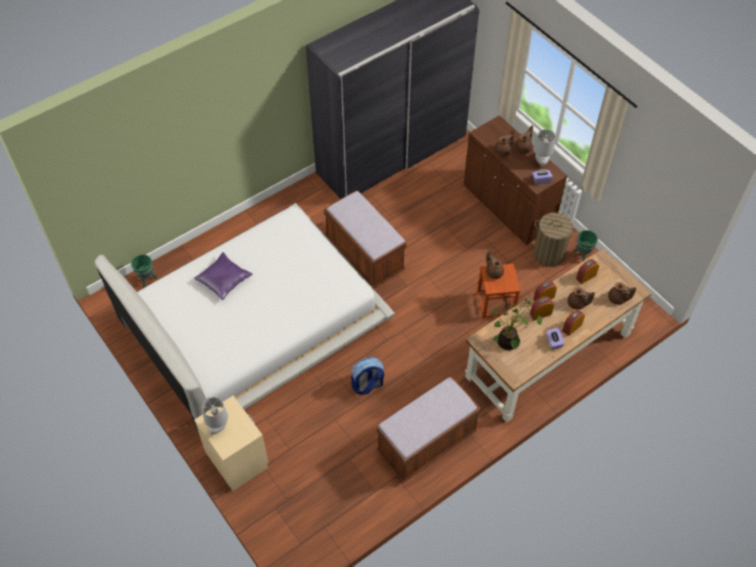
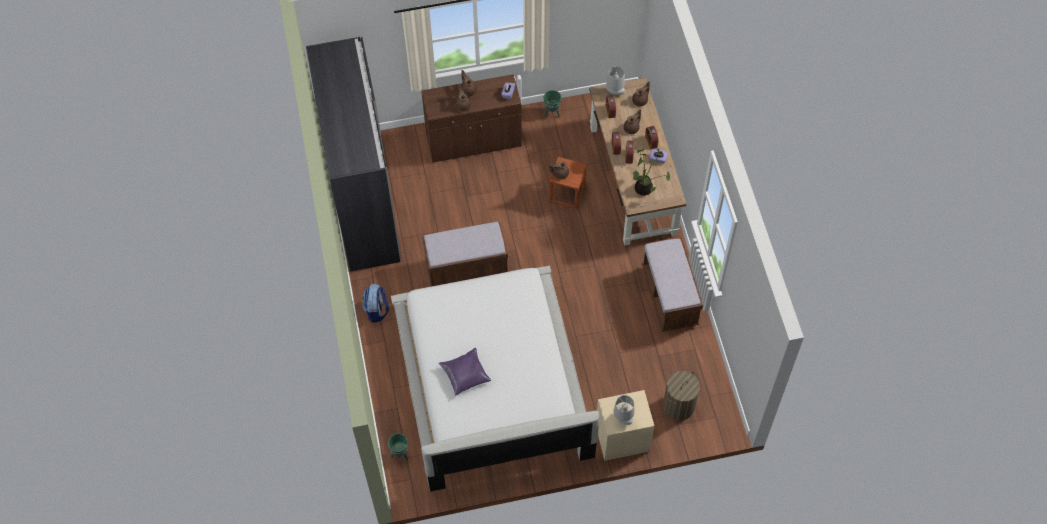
camera: 65 degrees left, 5 degrees up
(367, 385) = (598, 317): backpack -> backpack (377, 310)
(541, 161) = (488, 85): grey table lamp -> grey table lamp (614, 93)
(548, 254) = (538, 135): laundry basket -> laundry basket (678, 405)

